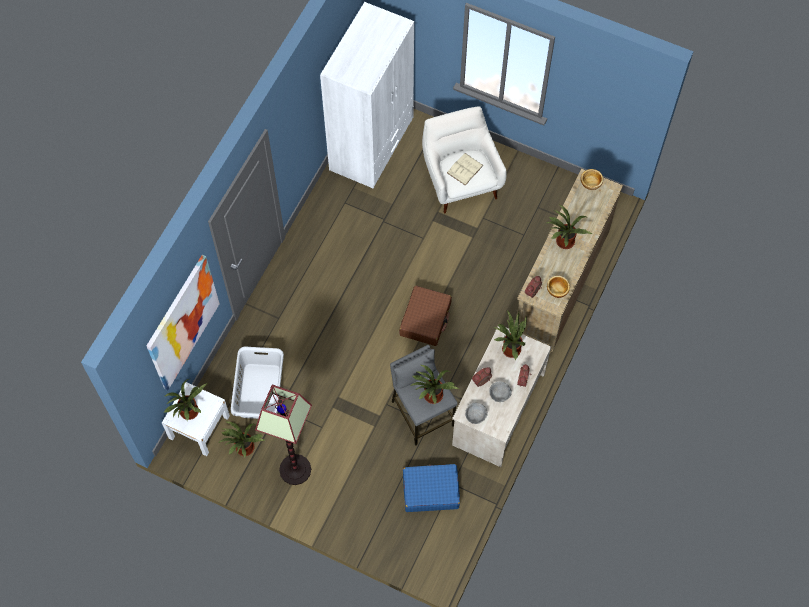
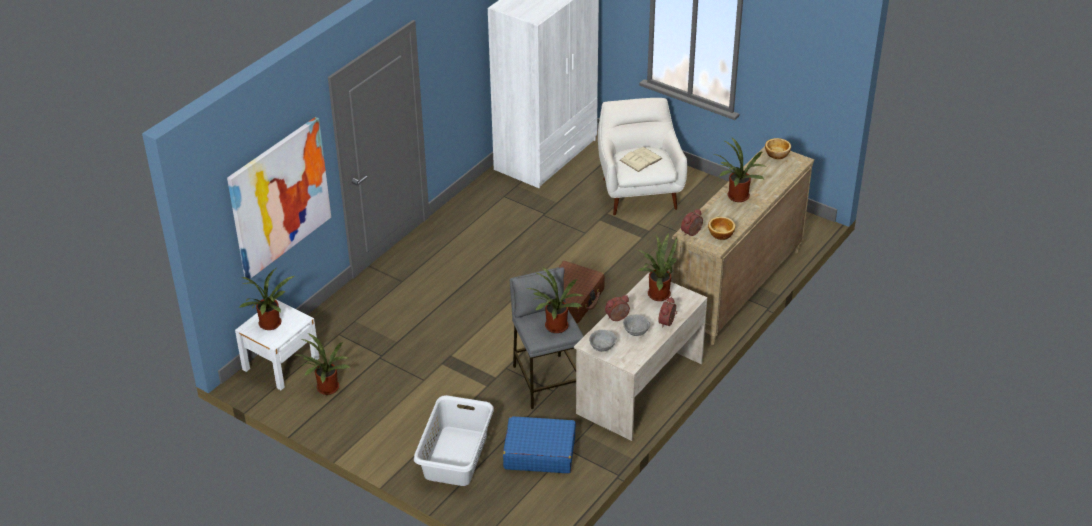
camera: 10 degrees right, 25 degrees down
(259, 391) = (360, 341): grey laundry basket -> grey laundry basket (455, 456)
(295, 469) = (381, 414): floor lamp -> none

